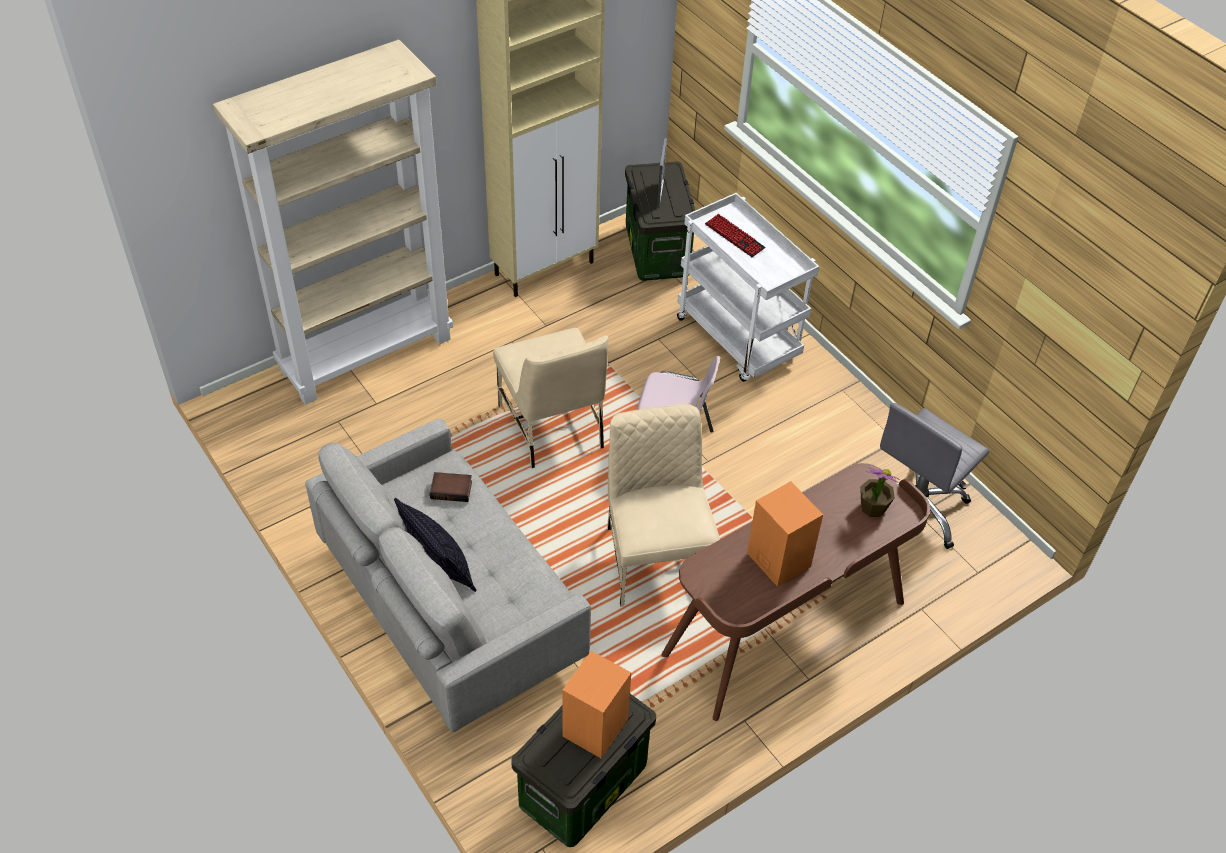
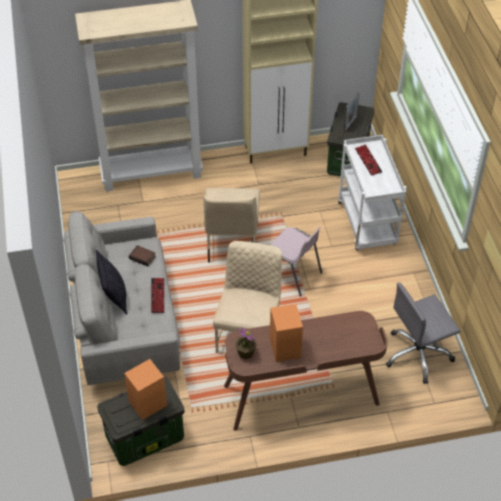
camera: 25 degrees right, 0 degrees up
(510, 544) = (157, 295): none -> keyboard
(872, 507) = (356, 337): potted plant -> potted plant (245, 353)

